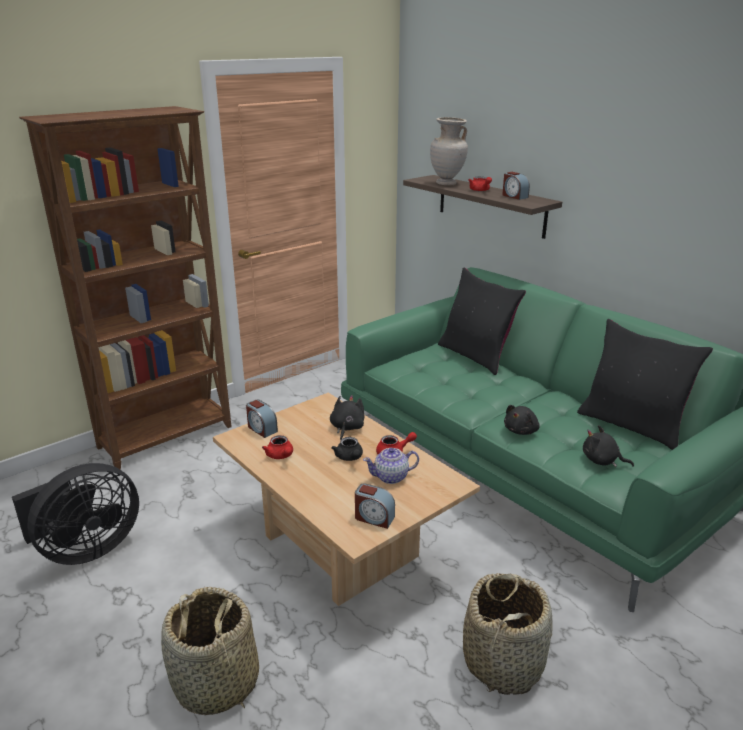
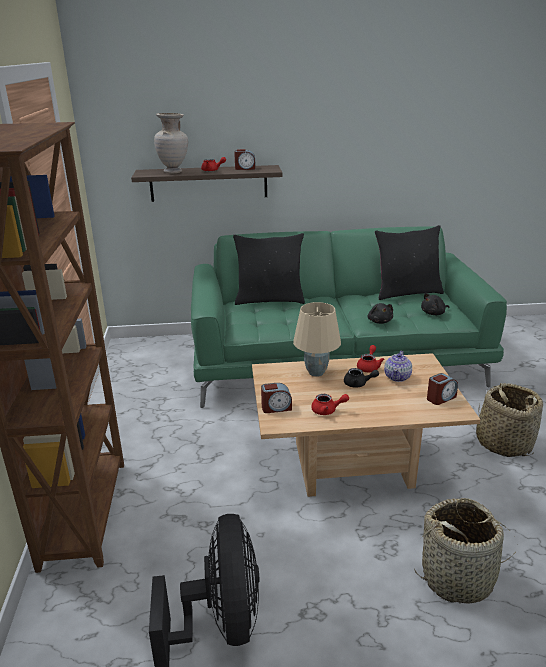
camera: 55 degrees left, 0 degrees up
(347, 428) = (316, 373): black plush toy -> beige table lamp

